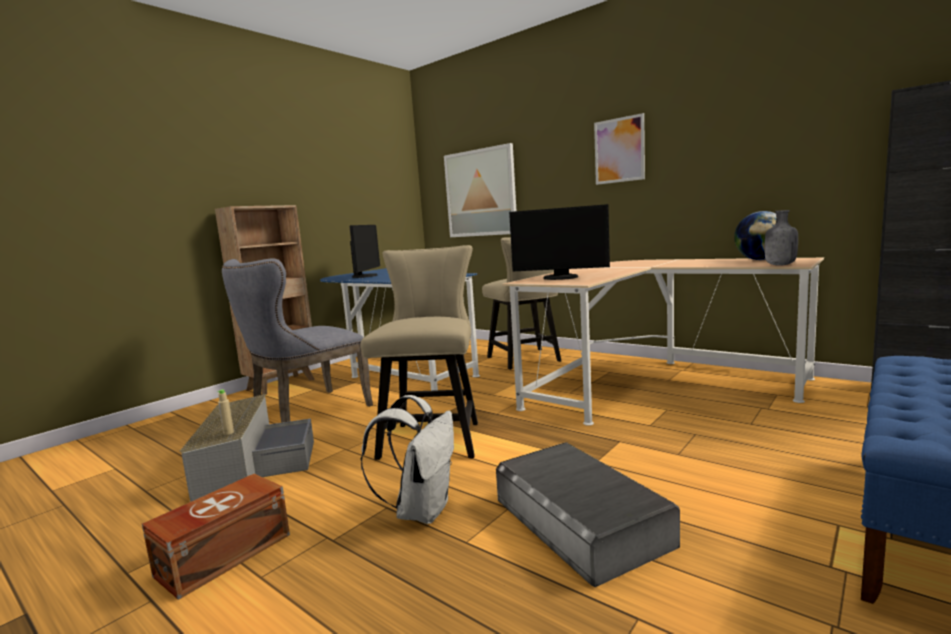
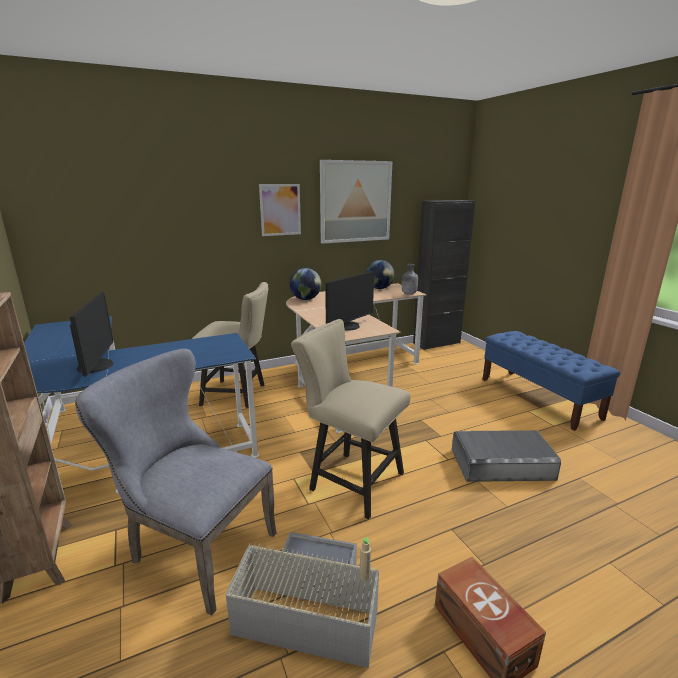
camera: 65 degrees left, 10 degrees up
(305, 412) = (195, 547): grey chair -> grey chair turned 135 degrees clockwise
(366, 276) = (97, 366): monitor -> monitor turned 45 degrees clockwise
(422, 510) = (463, 514): white backpack -> none
(480, 193) = (125, 238): picture -> picture (355, 202)
(623, 262) = (305, 299): none -> globe

